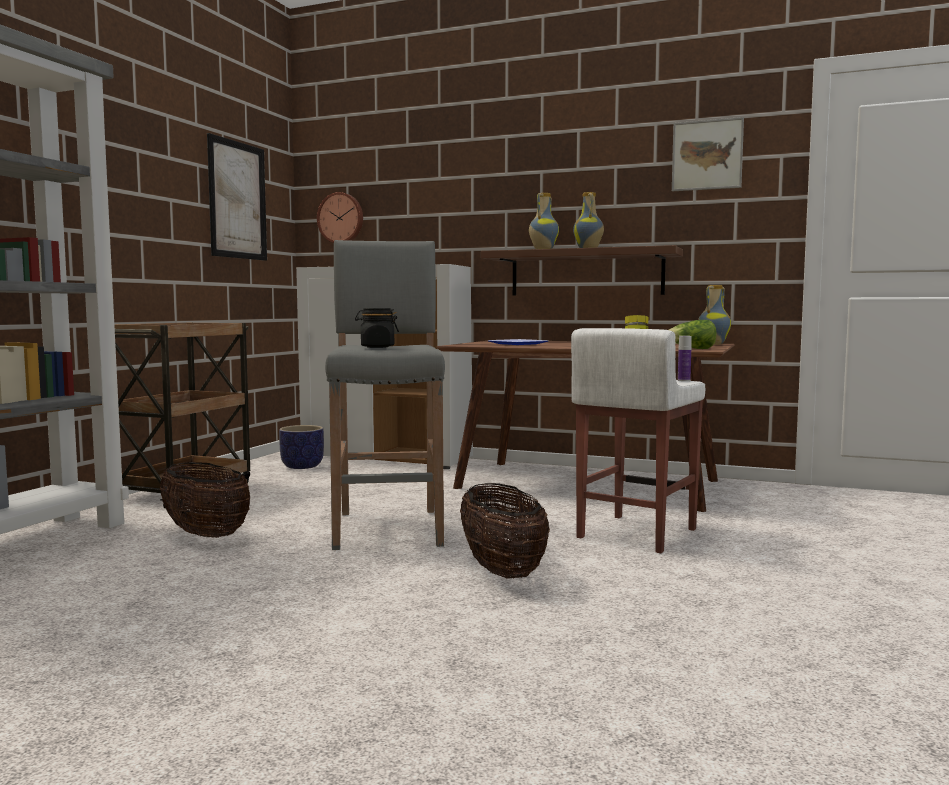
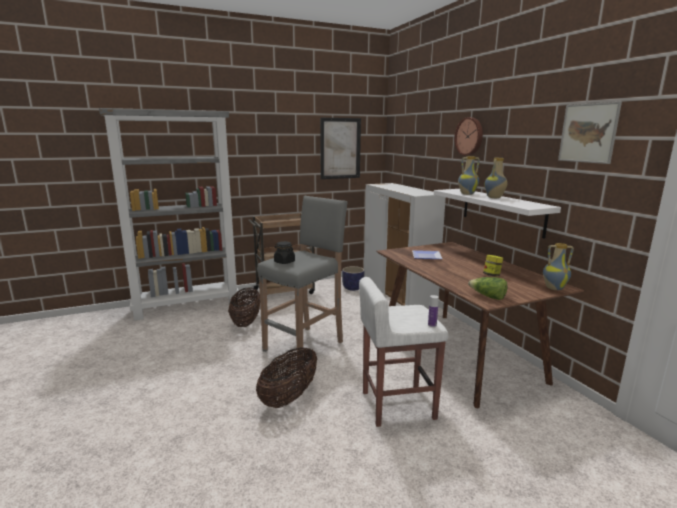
camera: 45 degrees right, 10 degrees up
(341, 218) = (400, 154): wall clock -> wall clock (469, 136)
(586, 273) = (502, 211): brown shelf -> white shelf

